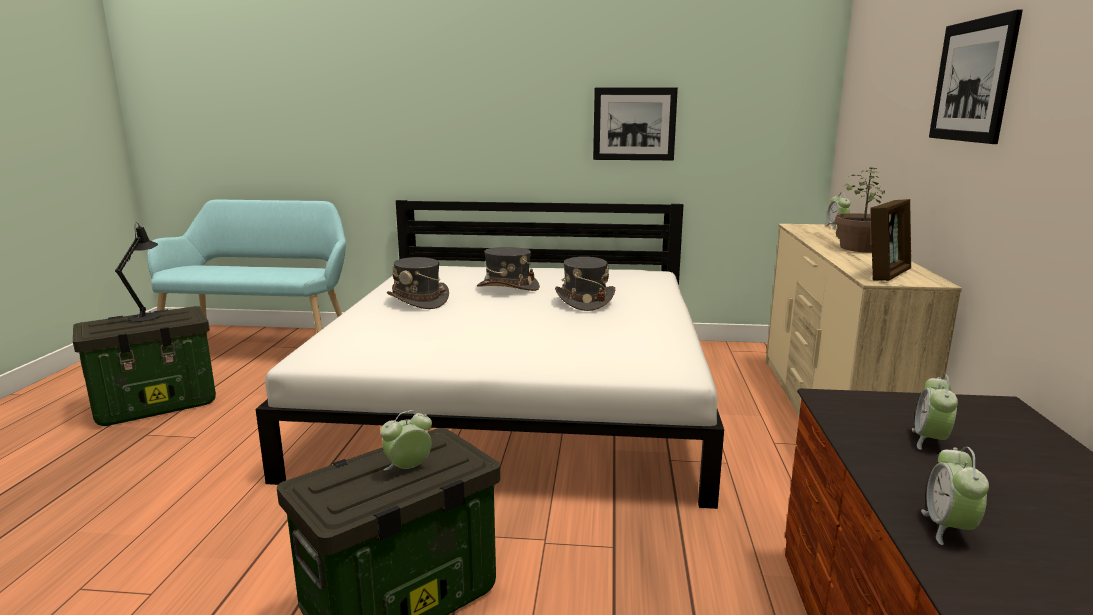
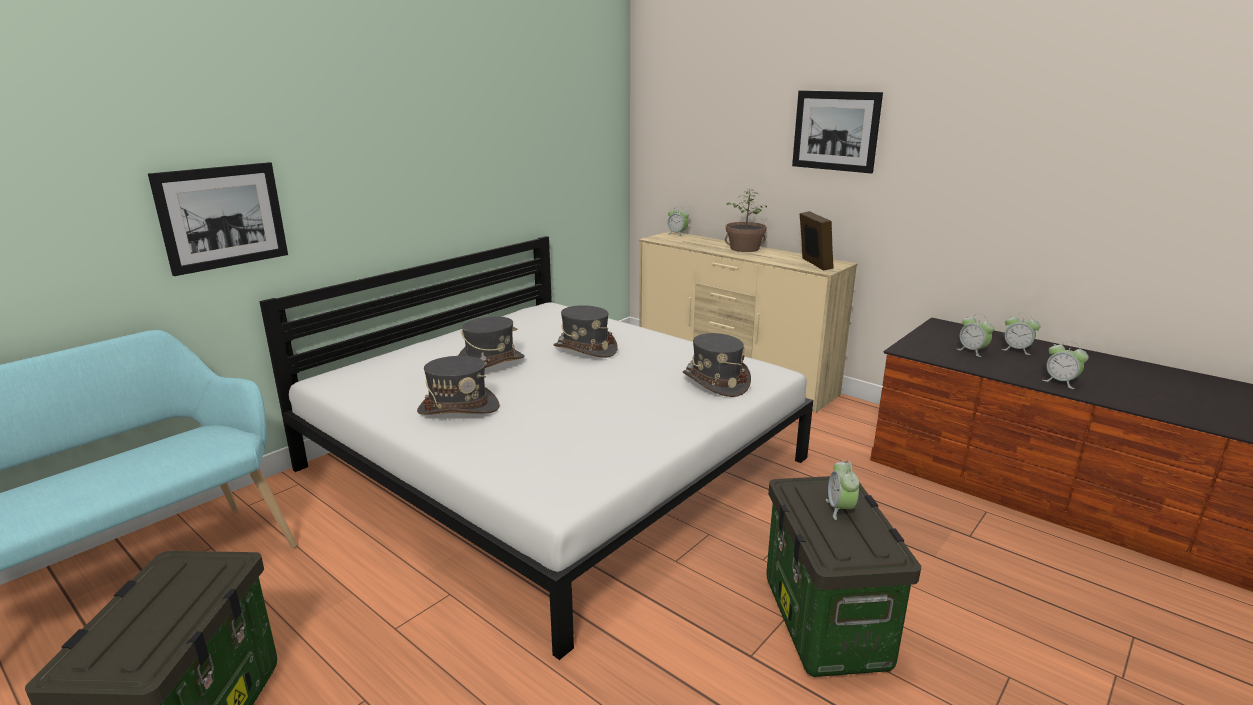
camera: 55 degrees left, 5 degrees up
(147, 316) = (144, 601): black table lamp -> none
(603, 355) = (715, 382): none -> grey hat
(634, 124) = (500, 164): picture -> picture (222, 217)
(1027, 474) = (1016, 350): none -> alarm clock

